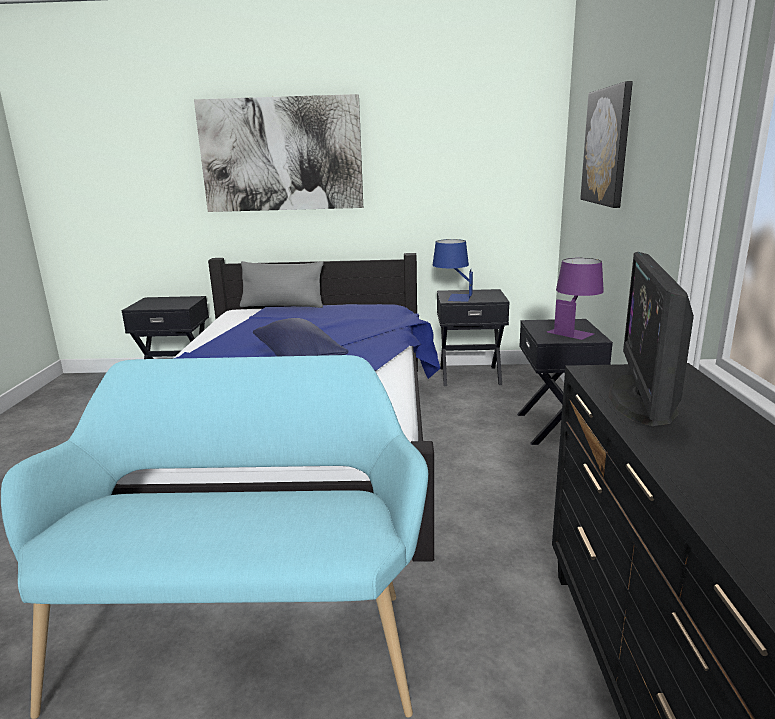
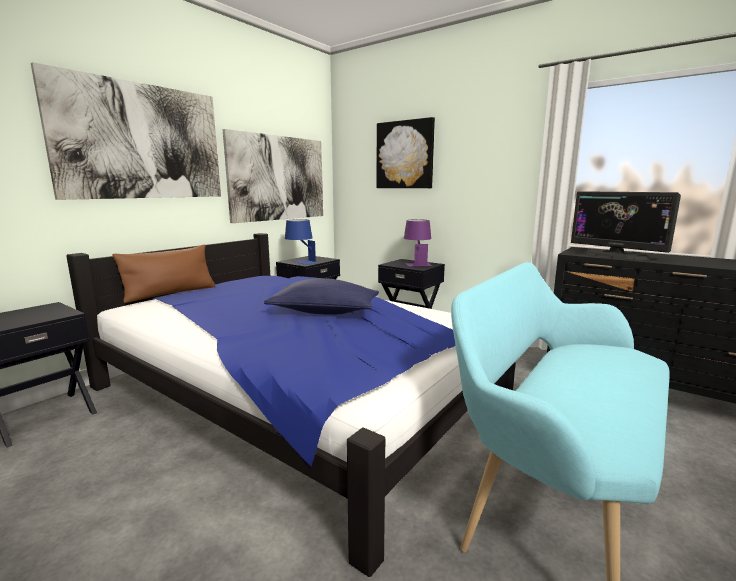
camera: 55 degrees left, 5 degrees down
(282, 306) = (170, 293): grey pillow -> brown pillow
(453, 183) = (278, 178): none -> picture

